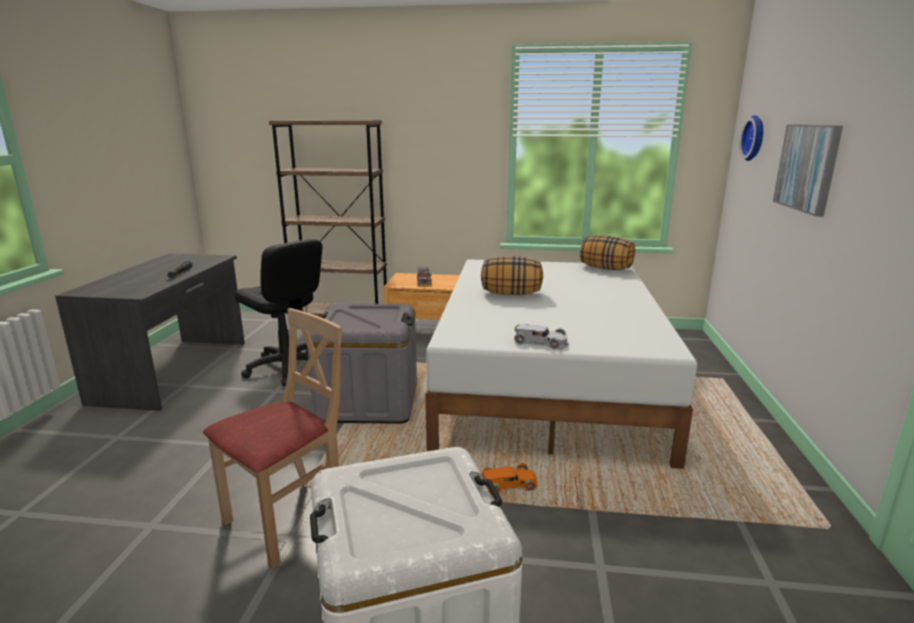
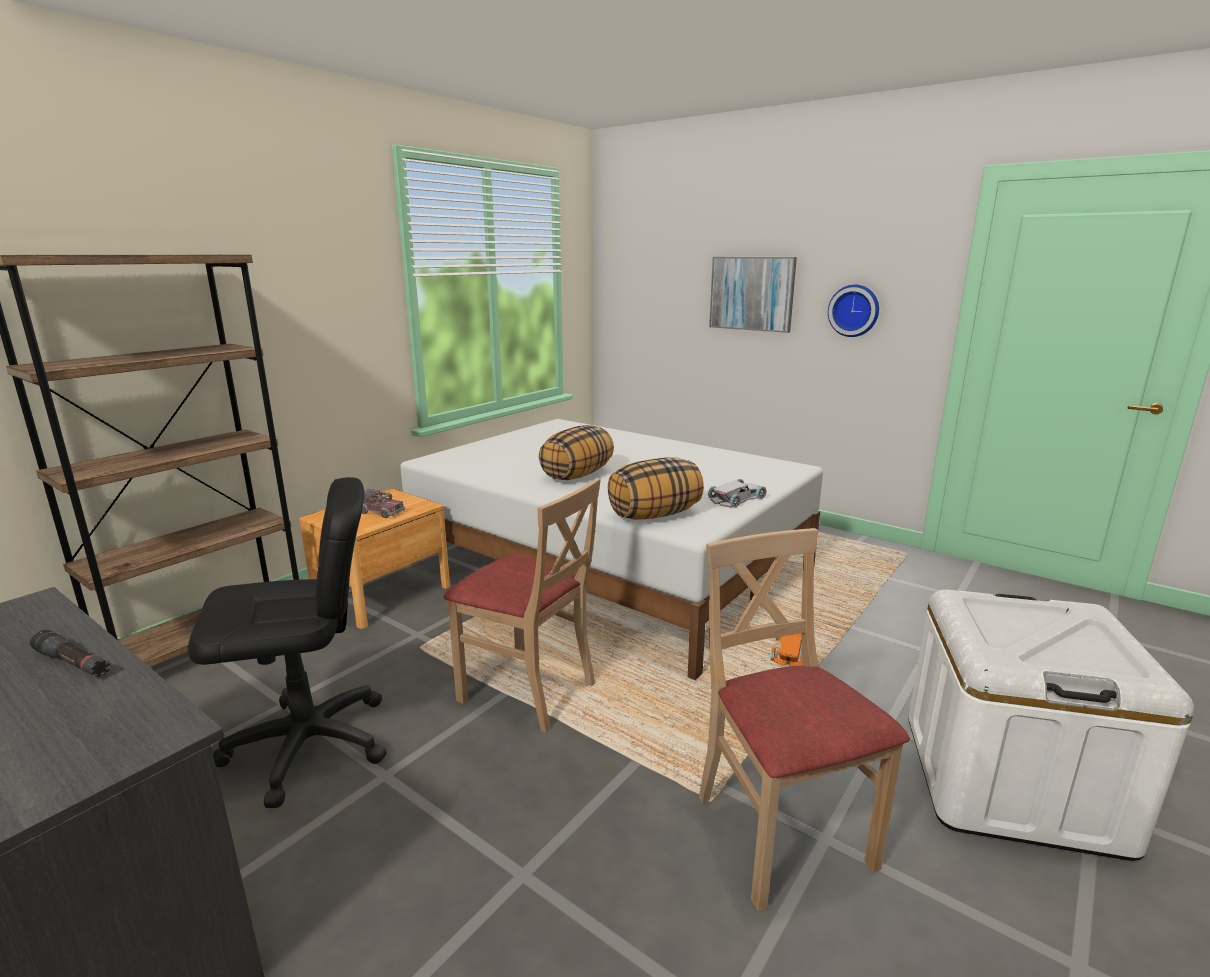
camera: 60 degrees left, 0 degrees up
(368, 401) = (528, 690): grey storage box -> beige chair
(606, 268) = (557, 427): pillow -> pillow (654, 515)
(755, 138) = (646, 270): wall clock -> wall clock (854, 310)

